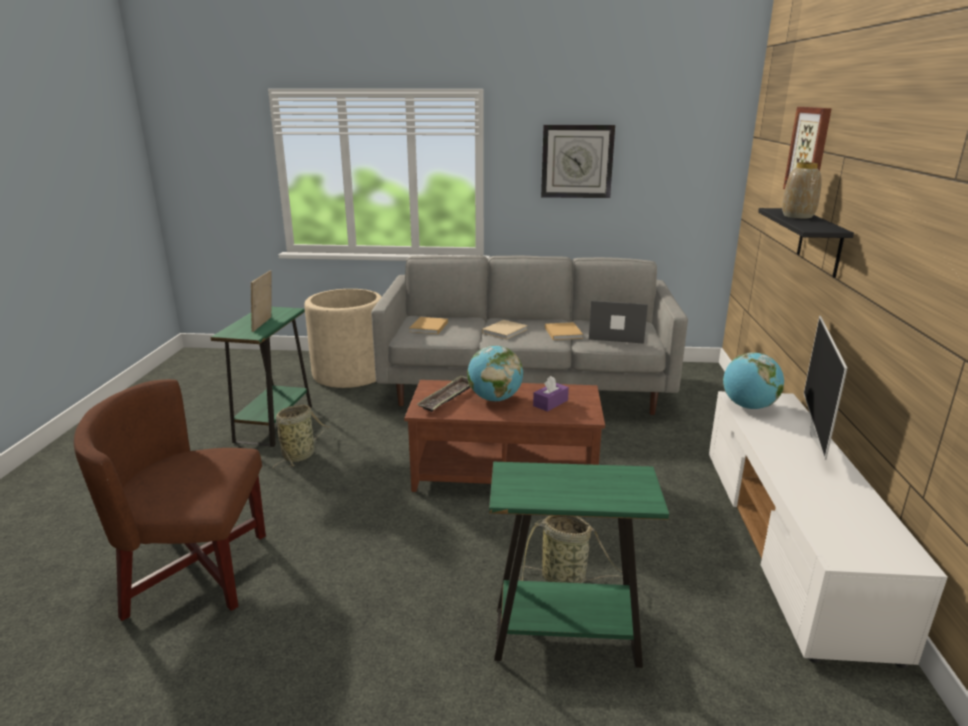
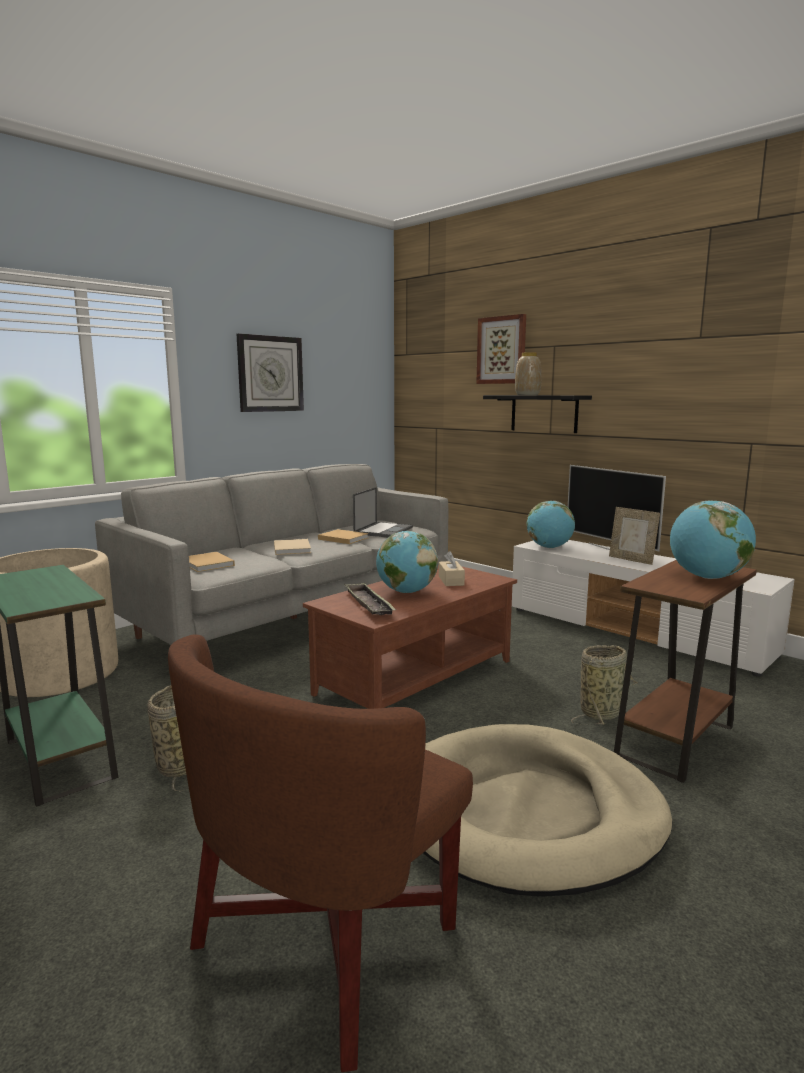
camera: 50 degrees left, 10 degrees down
(264, 324) = (58, 586): picture frame -> picture frame (631, 560)
(371, 594) = (526, 812): none -> beige dog bed
(550, 403) = (451, 580): purple tissue box -> beige tissue box
(566, 636) = (675, 741): green side table -> brown side table
(583, 493) = (707, 577): none -> globe
(615, 334) = (383, 530): laptop -> laptop turned 150 degrees clockwise

